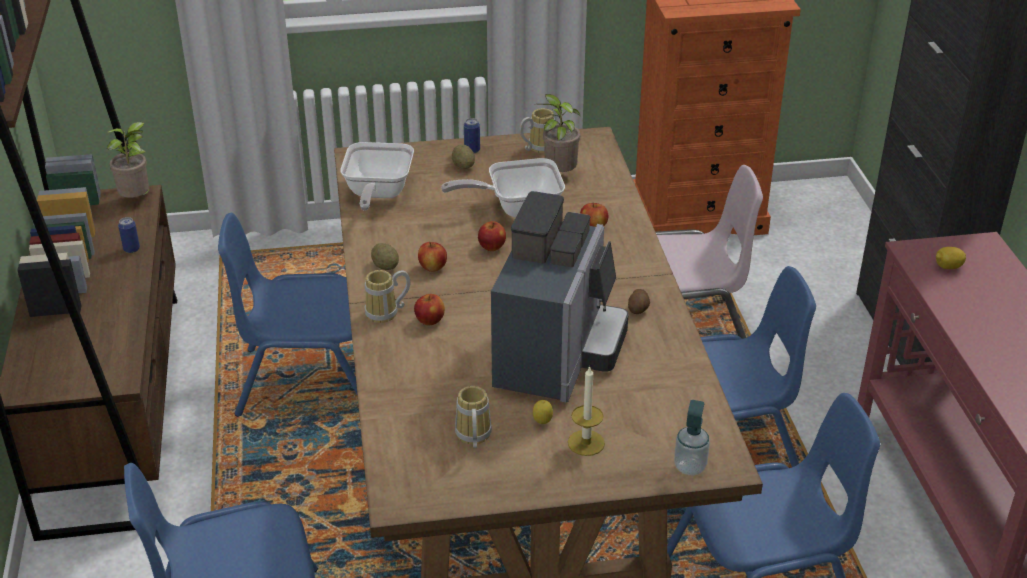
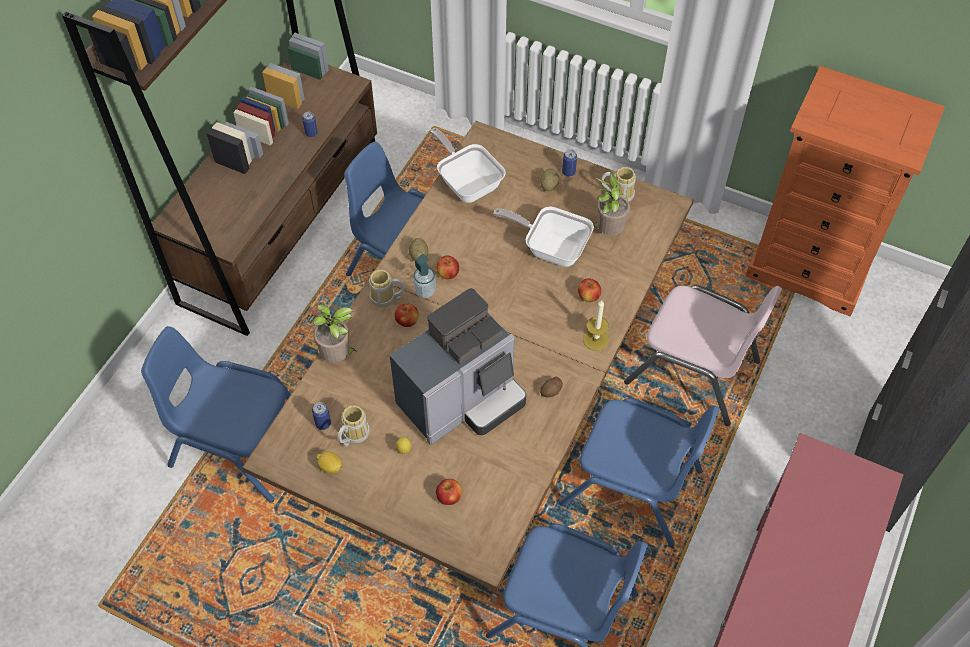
camera: 35 degrees right, 20 degrees up
(137, 200) = (346, 88): potted plant -> potted plant (338, 357)
(377, 194) = (467, 183): frying pan -> frying pan turned 105 degrees clockwise
(427, 444) = (323, 423): none -> can
(492, 247) = (502, 277): apple -> apple (449, 497)
(586, 443) = (416, 483): candle -> candle (595, 339)
(690, 467) = (463, 544): soap dispenser -> soap dispenser (425, 291)
(948, 267) = (823, 485): lemon -> lemon (330, 467)

